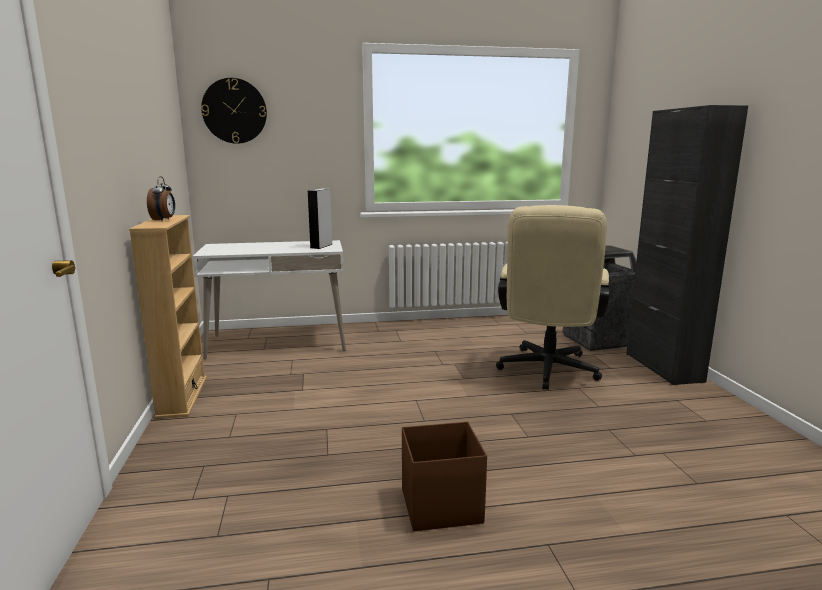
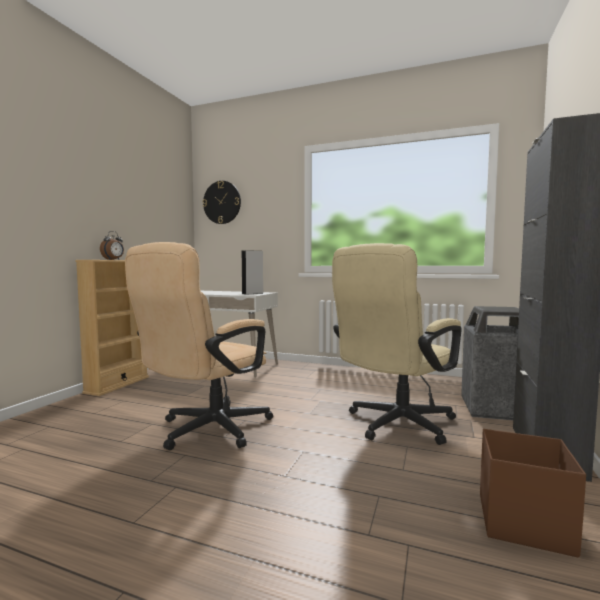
camera: 30 degrees right, 10 degrees down
(398, 420) = (206, 431): none -> beige office chair
(439, 506) = (112, 509): brown storage box -> brown storage box (522, 522)

